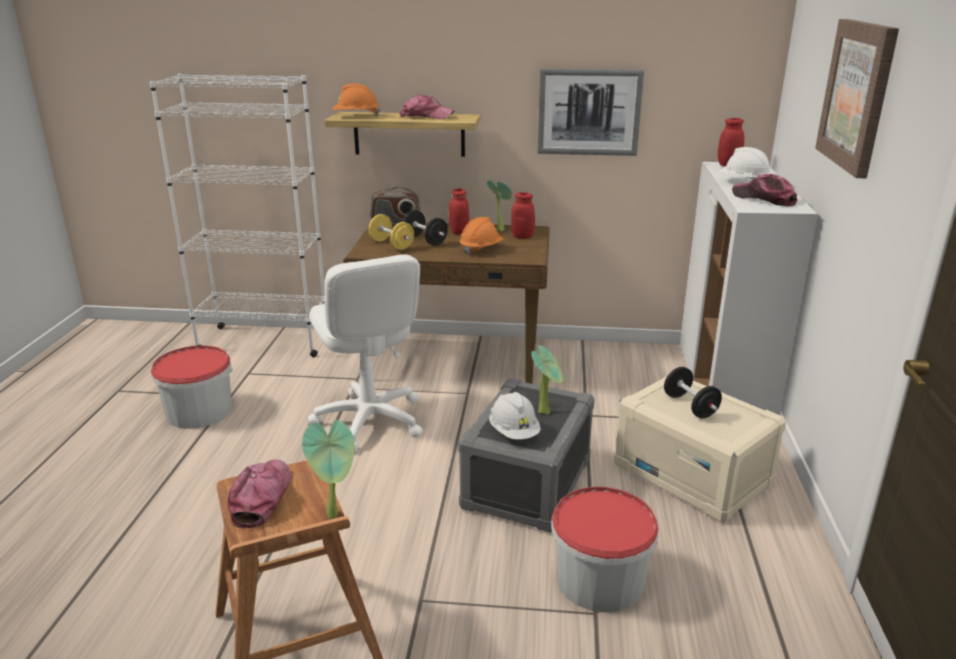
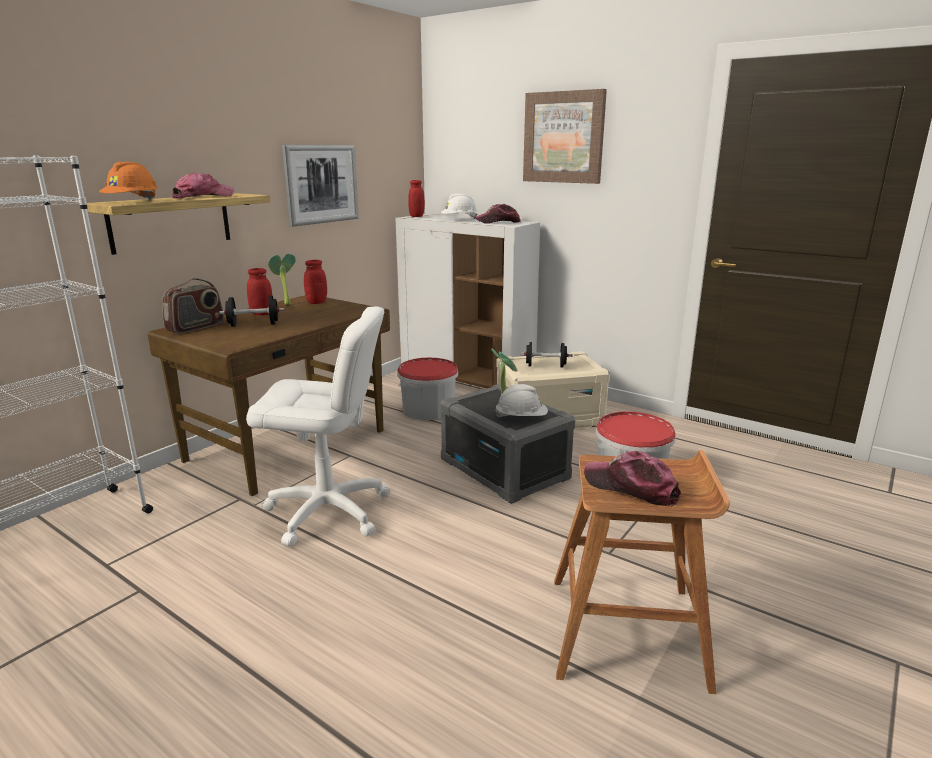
camera: 60 degrees left, 5 degrees down
(199, 411) = (137, 623): bucket -> bucket (428, 409)
(335, 514) = (679, 460): potted plant -> none
(391, 244) = (236, 335): yellow dumbbell -> none
(481, 249) = (317, 315): orange hard hat -> none

